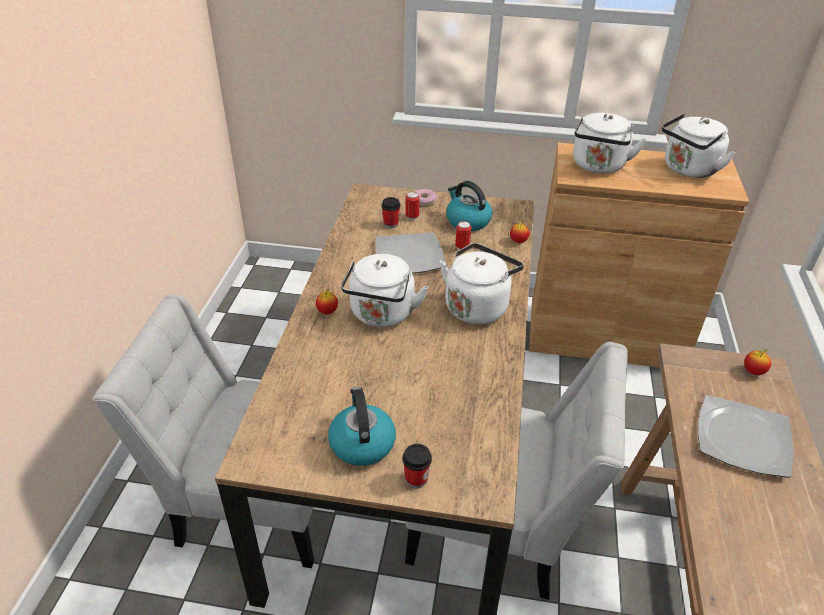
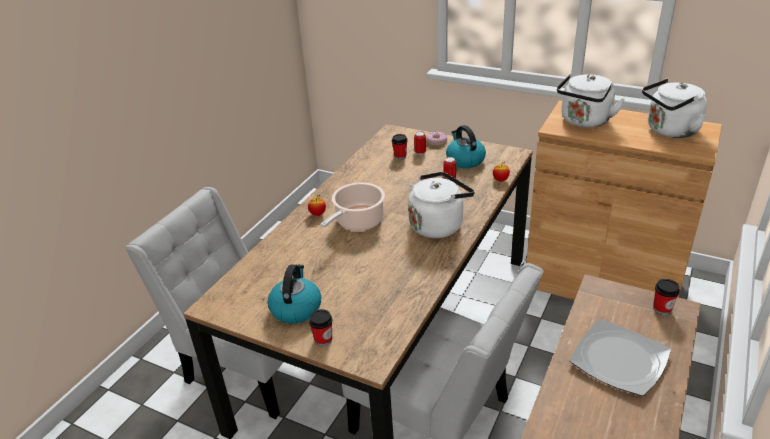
camera: 20 degrees right, 5 degrees down
(382, 315) = (358, 222): white kettle -> cooking pot
(410, 256) = (403, 182): plate -> none
(753, 371) = (662, 309): apple -> cup

